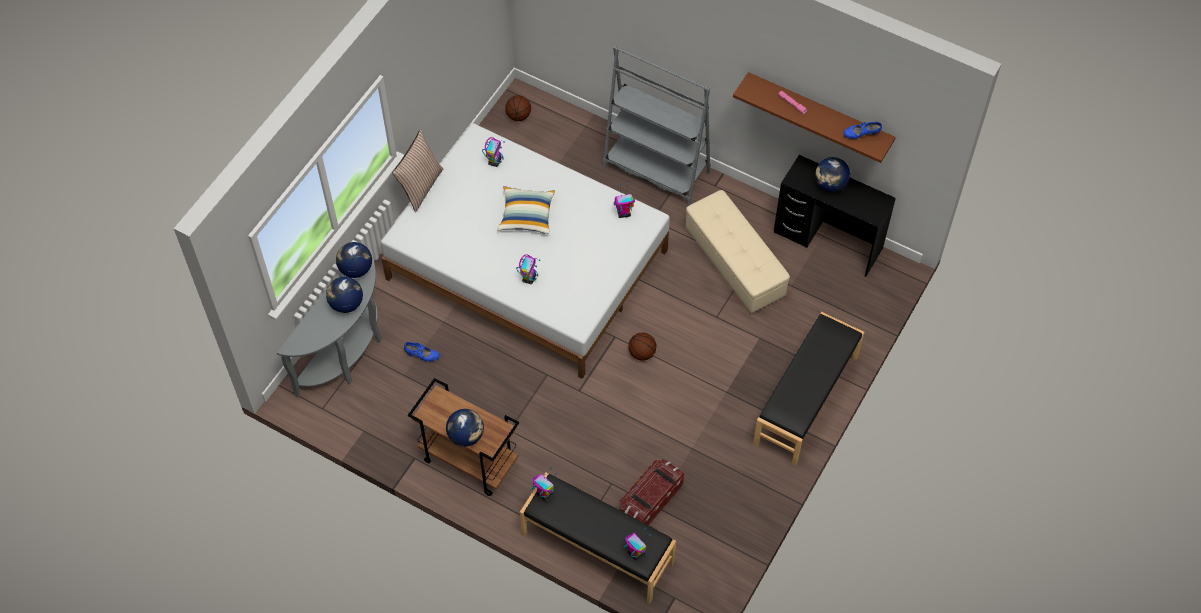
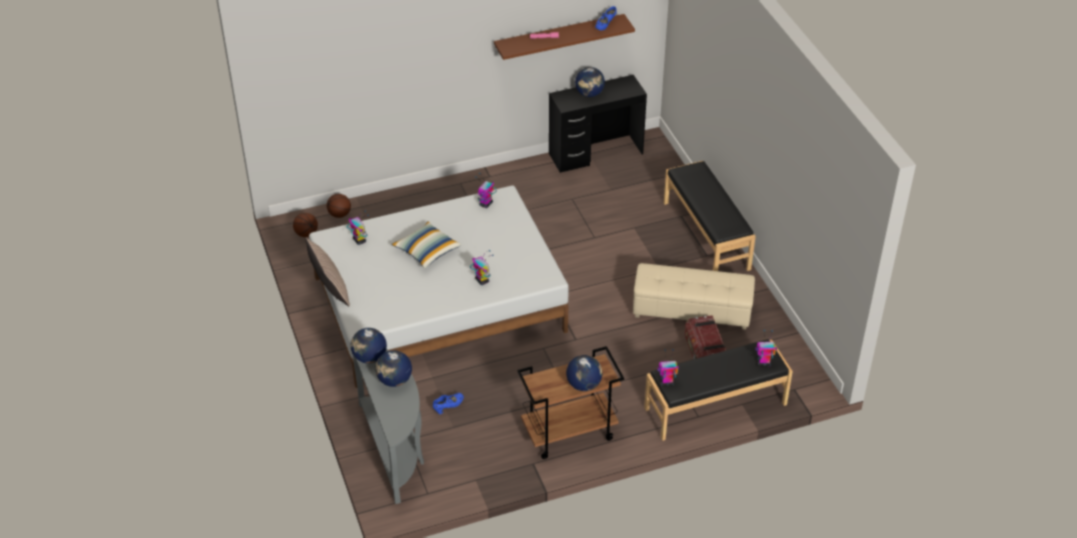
camera: 50 degrees left, 15 degrees down
(642, 353) = (581, 289): basketball -> basketball (340, 214)
(656, 170) = (441, 195): grey bookcase -> none
(735, 263) = (563, 204): beige ottoman -> beige ottoman (692, 310)

